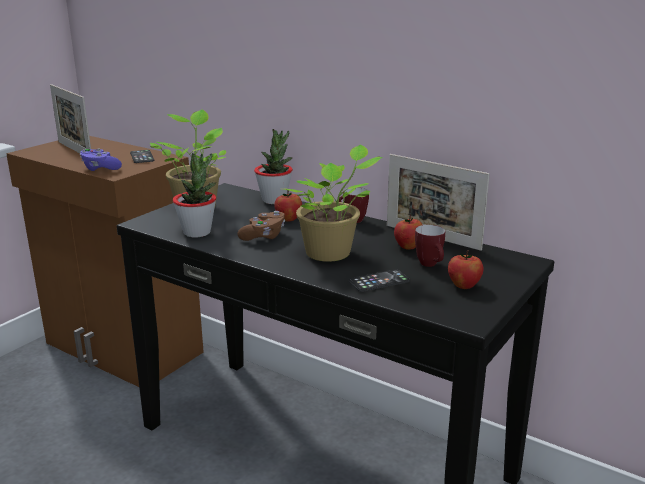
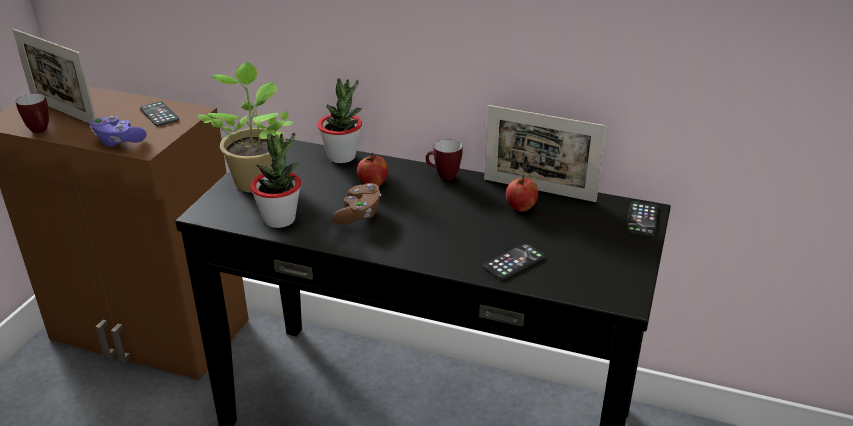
camera: 15 degrees left, 10 degrees up
(331, 253) = (446, 229): potted plant -> none
(431, 265) = (555, 231): mug -> mug (41, 131)
(464, 286) = (600, 254): apple -> none
(519, 266) = (642, 219): none -> phone

